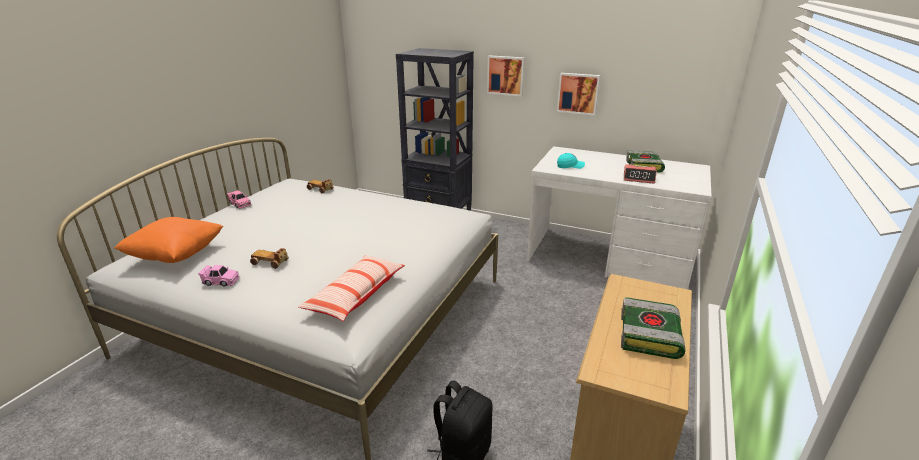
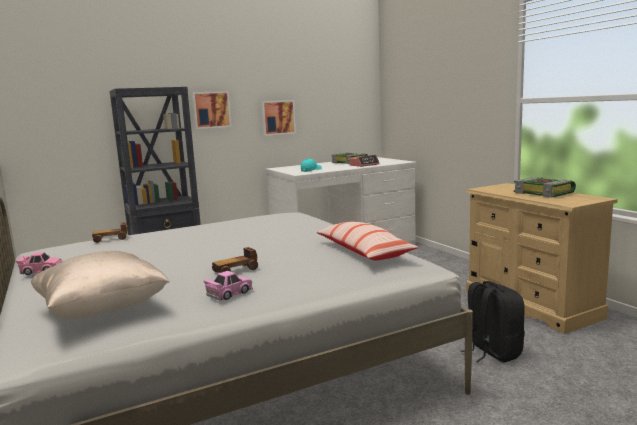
camera: 50 degrees left, 15 degrees down
(176, 255) = (102, 310): orange pillow -> beige pillow

